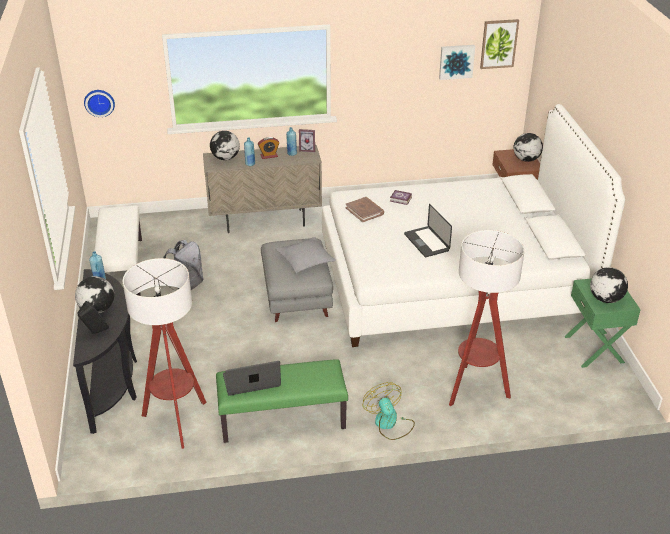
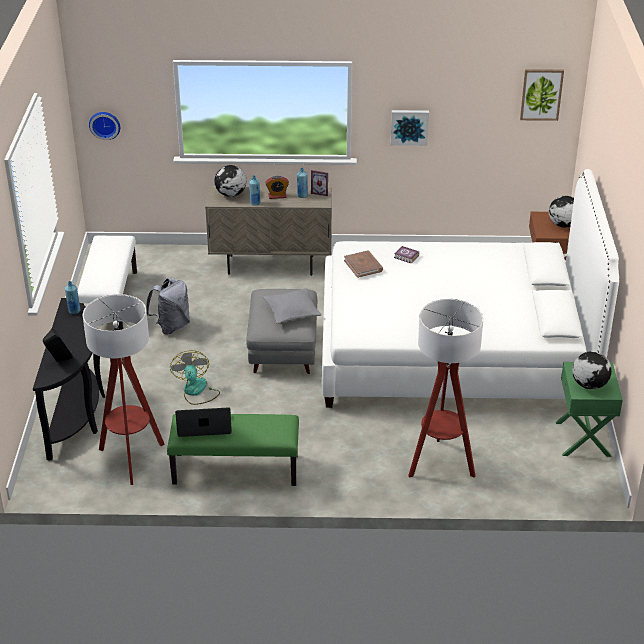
camera: 10 degrees right, 0 degrees up
(97, 309) = (66, 338): globe -> none
(389, 424) = (341, 487): fan -> fan (196, 391)
(426, 242) = (418, 306): laptop -> none
(456, 61) = (492, 110): picture -> picture (409, 127)

